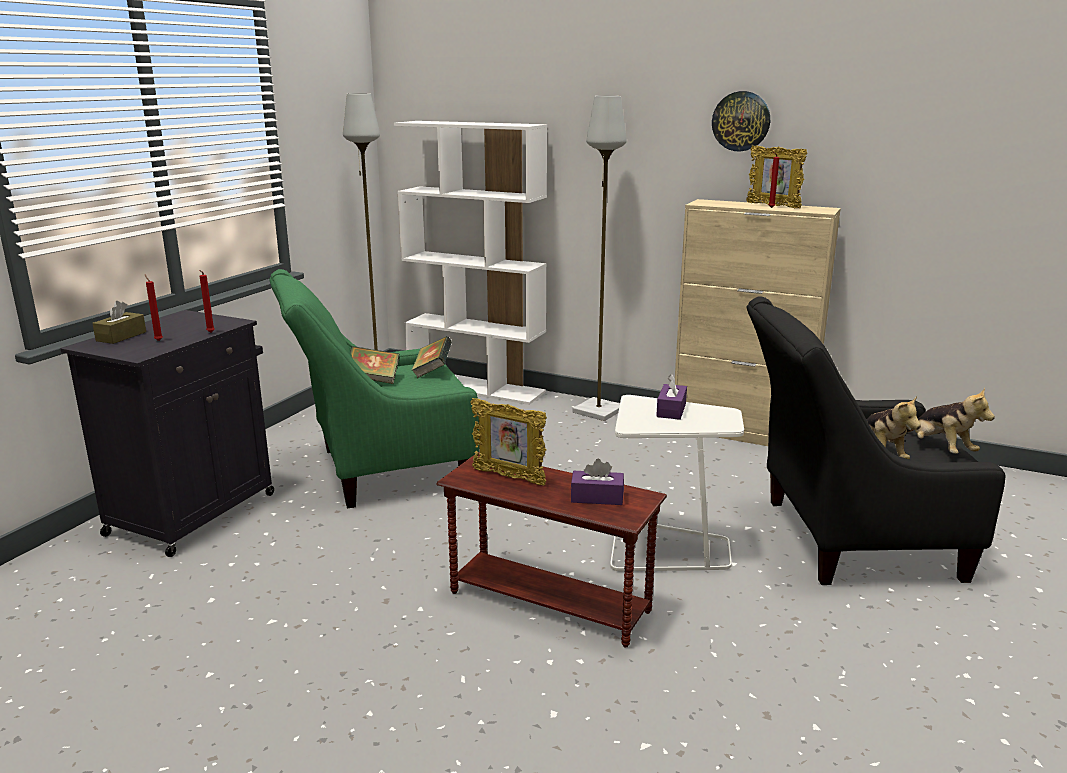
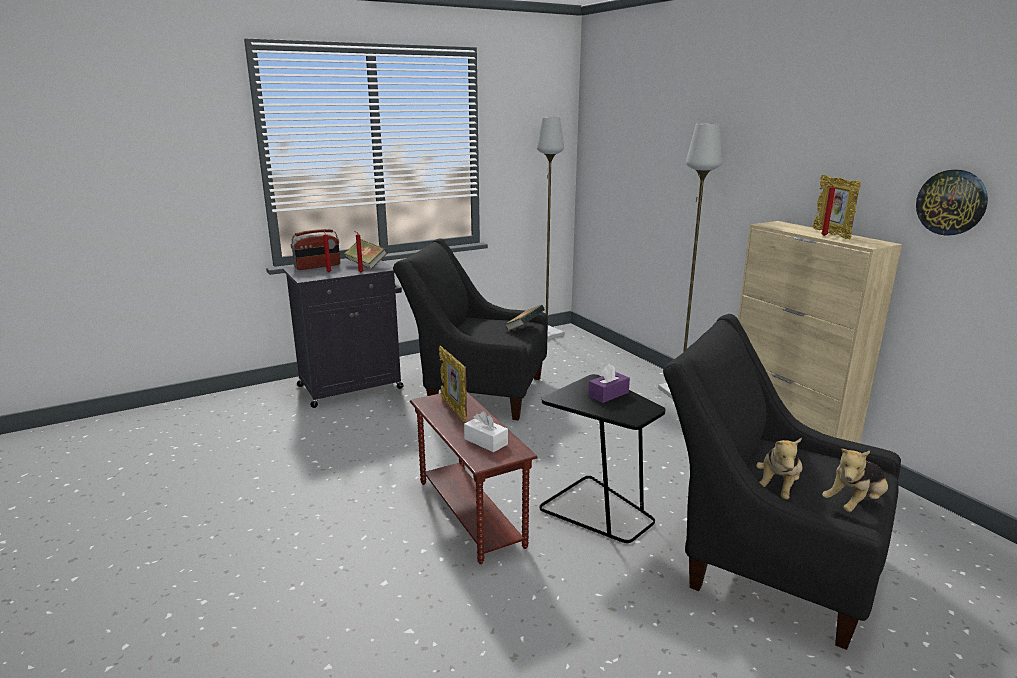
camera: 35 degrees right, 0 degrees up
(121, 336) = (317, 266): brown tissue box -> radio
(373, 380) = (480, 326): book -> book (366, 265)
(381, 470) = (478, 392): green armchair -> black armchair
(477, 387) = (609, 352): white bookcase -> none
(597, 497) = (486, 441): purple tissue box -> white tissue box
(667, 549) = (598, 510): white side table -> black side table
(741, 121) = (822, 151): wall clock -> wall clock (951, 202)
(939, 449) = (855, 503): plush toy -> plush toy turned 45 degrees clockwise

